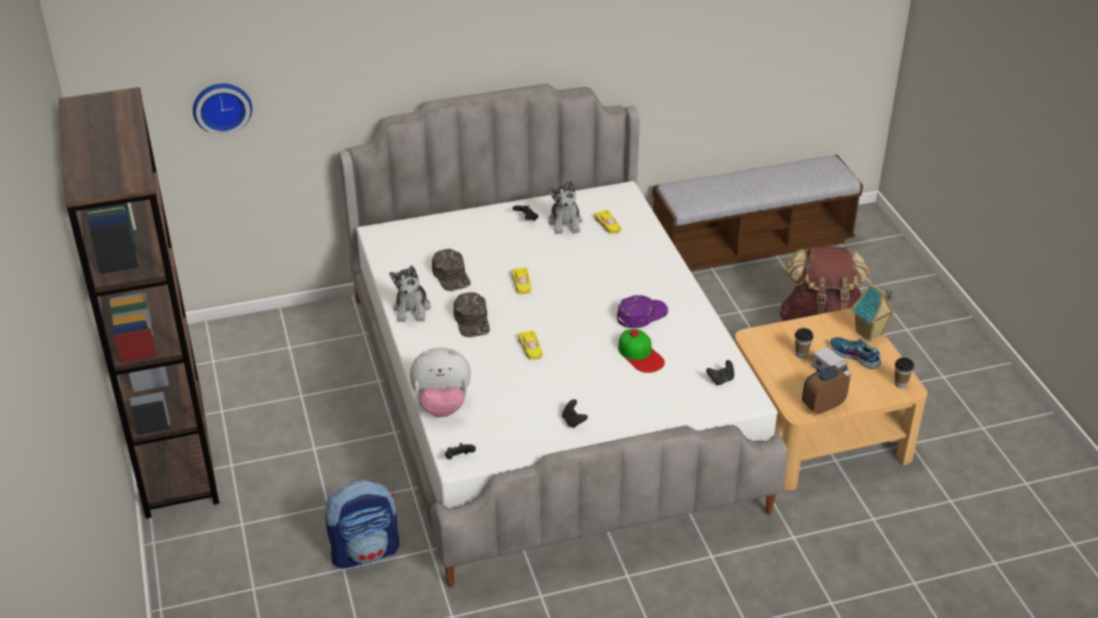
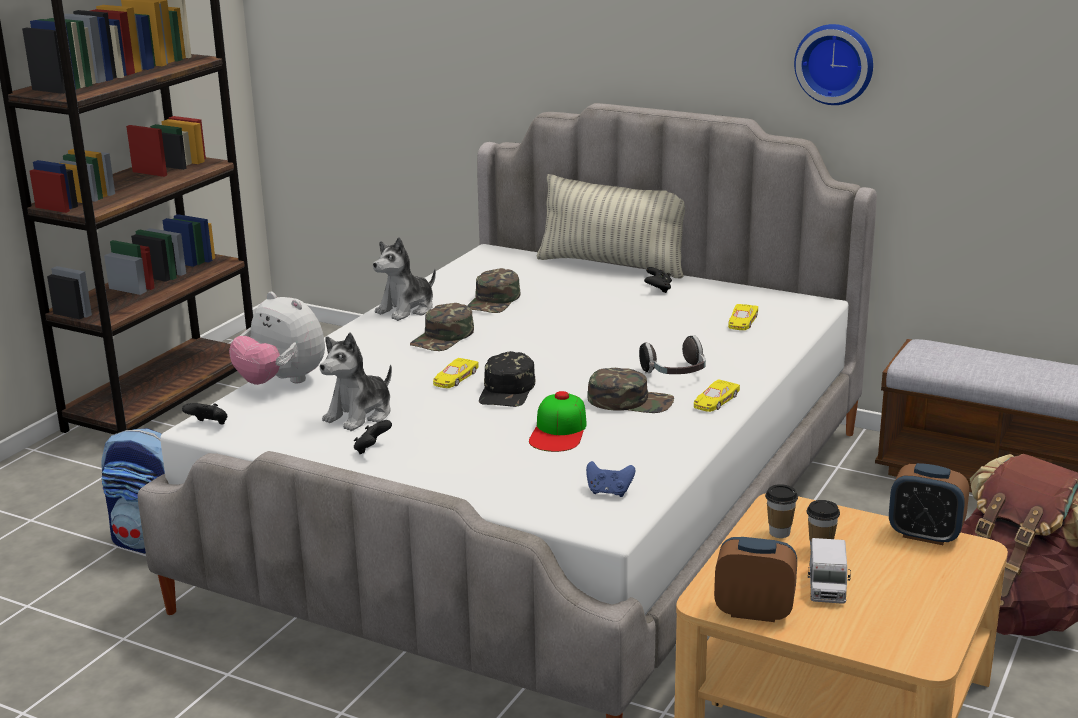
camera: 45 degrees right, 15 degrees down
(222, 106) = (381, 50): wall clock -> wall clock (835, 63)
(470, 210) = (612, 265): none -> pillow
(521, 284) = (550, 331): yellow toy car -> yellow toy car (715, 401)
(565, 223) = (695, 305): plush toy -> plush toy (360, 415)
(572, 341) = (507, 391): none -> black cap
(633, 283) = (675, 374): none -> headphones
(641, 314) = (630, 401): purple cap -> green cap
(721, 380) = (609, 492): black game controller -> blue game controller
(828, 320) = (925, 535): none -> alarm clock
(854, 356) = (898, 586): shoe -> none
(869, 334) = (967, 574): toy house -> none
(900, 384) = (920, 647): cup -> cup (779, 533)

